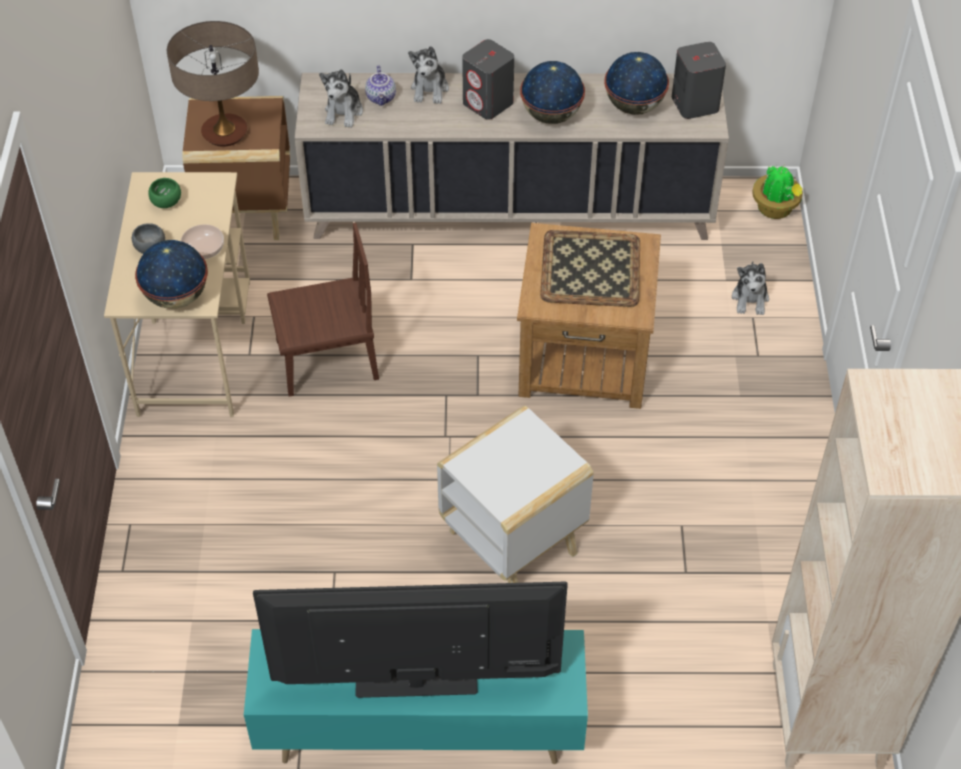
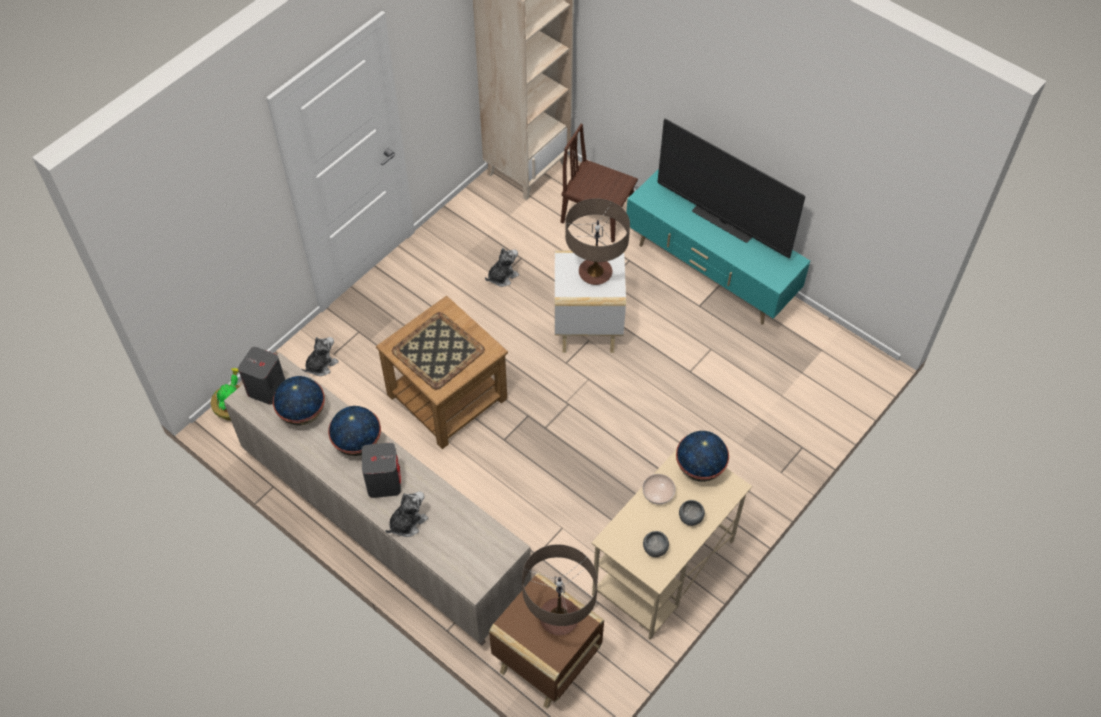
camera: 140 degrees left, 5 degrees up
(167, 202) = (654, 548): green bowl -> grey bowl
(327, 360) = (592, 499): brown chair -> brown chair (597, 215)
(344, 112) = (480, 544): plush toy -> plush toy (502, 276)
(382, 98) = (444, 538): teapot -> none
(509, 469) = (595, 273): none -> table lamp

